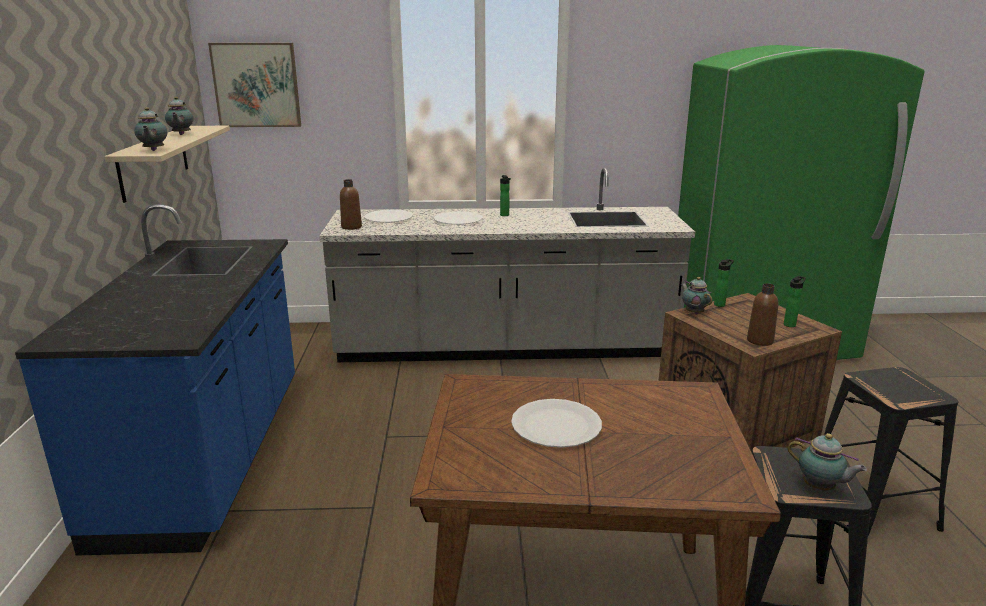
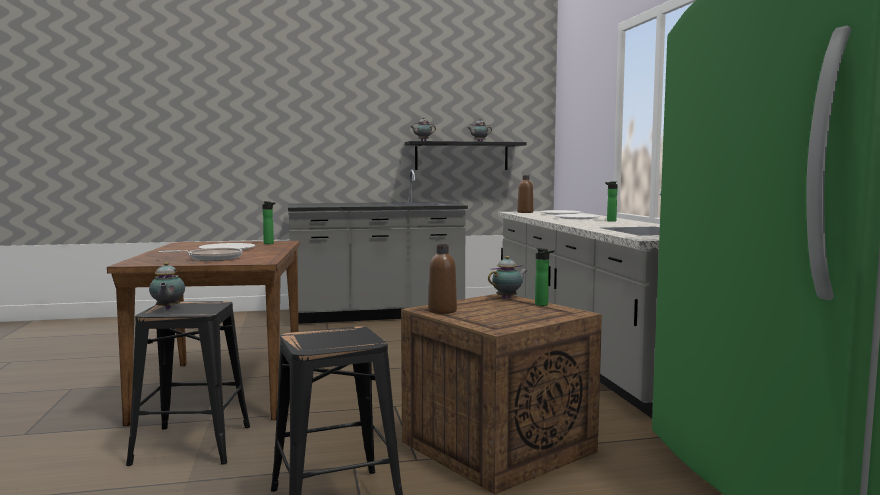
camera: 80 degrees right, 15 degrees down
(154, 161) = (461, 156): beige shelf -> black shelf
(209, 457) = (376, 314): blue counter -> grey counter
(256, 85) = (569, 118): picture -> none
(676, 428) = (212, 258): none -> frying pan
(790, 324) = (500, 321): bottle -> bottle (269, 243)
(820, 488) = (167, 309): teapot -> teapot turned 45 degrees counterclockwise

